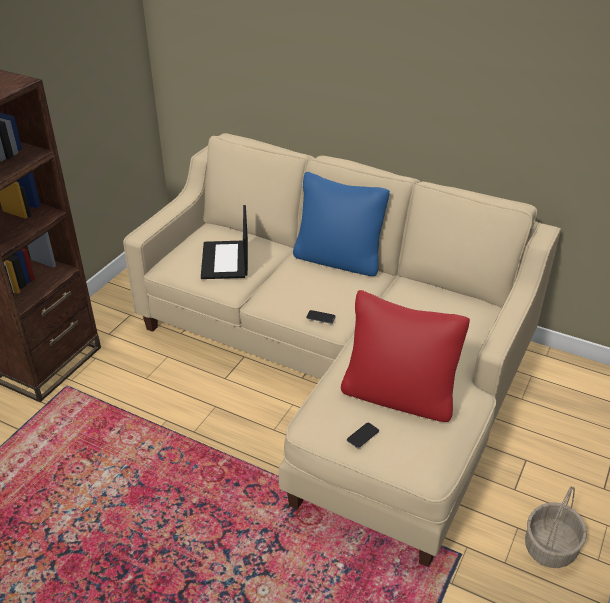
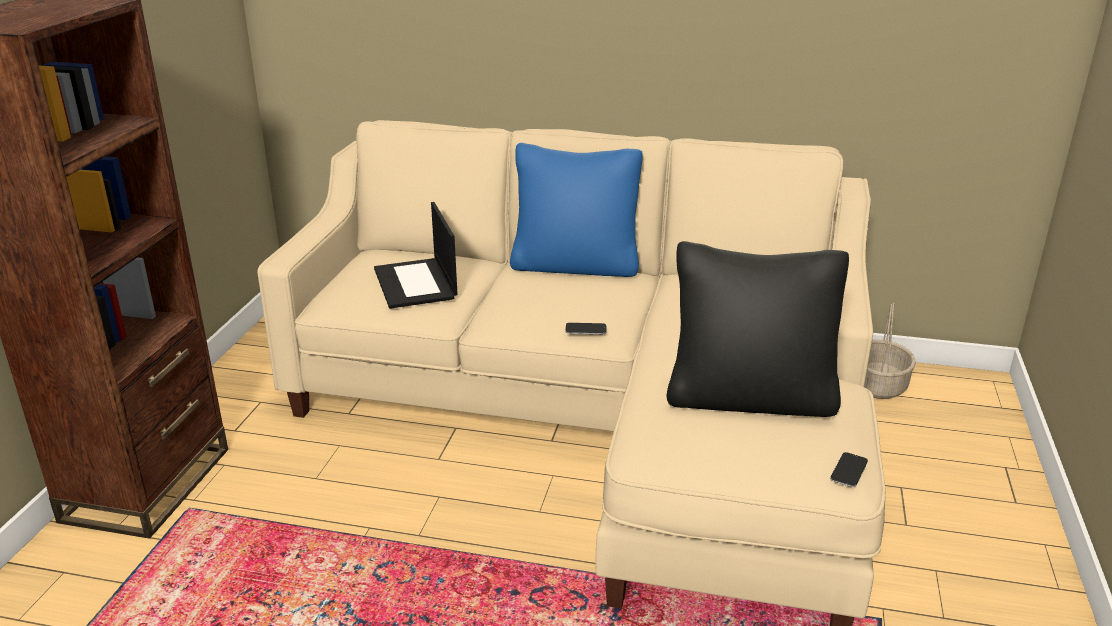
camera: 15 degrees left, 10 degrees down
(363, 436) = (729, 451): phone -> phone (849, 471)
(398, 396) = (750, 398): red pillow -> black pillow
(550, 547) = (991, 586): basket -> basket (878, 386)

